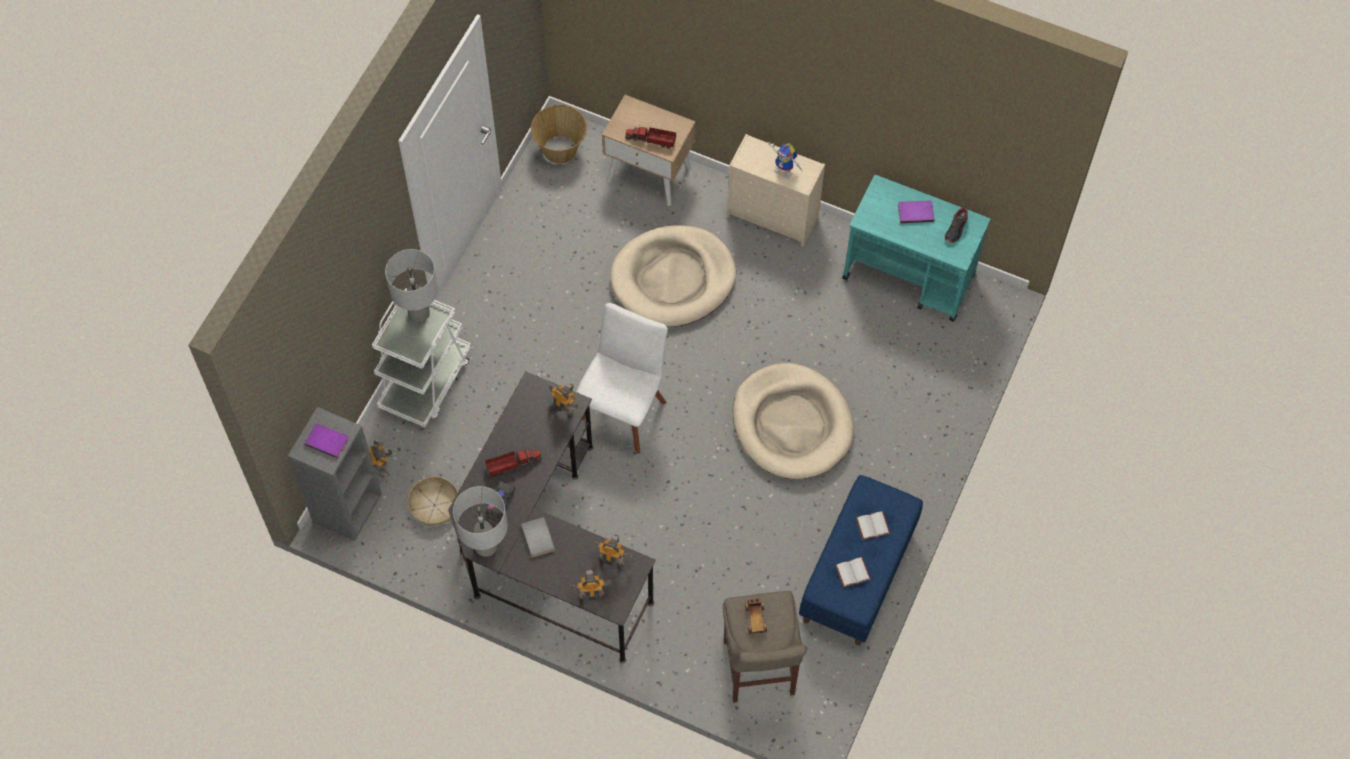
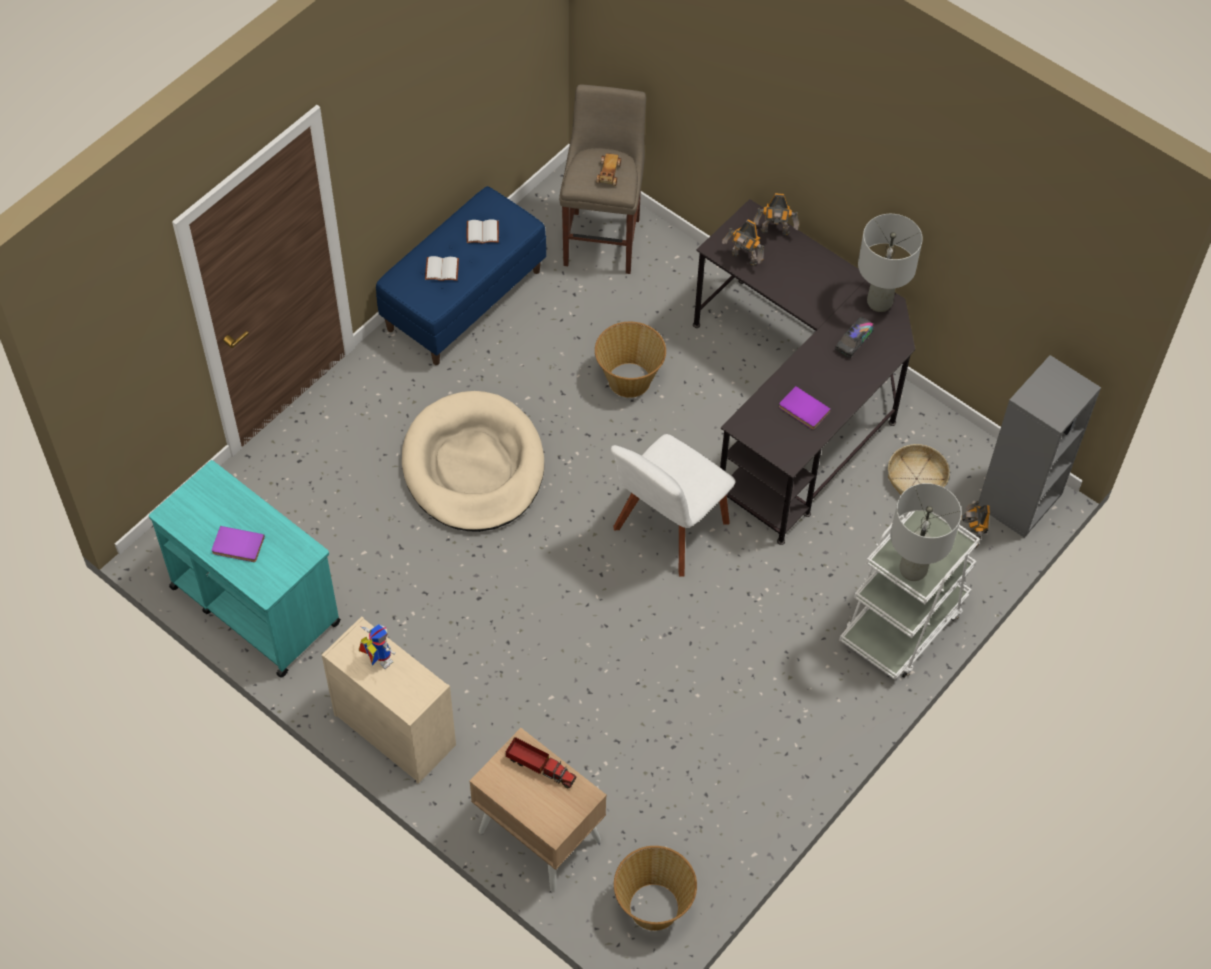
camera: 165 degrees left, 5 degrees down
(328, 440) = (1051, 392): purple book -> purple book (803, 410)
(512, 464) = (831, 377): toy truck -> none
(539, 537) = (818, 298): grey book -> none
(564, 407) = (755, 424): toy robot -> none
(673, 279) = (555, 677): beige dog bed -> none
(692, 534) = (629, 379): none -> basket
(956, 229) = (197, 512): shoe -> none

